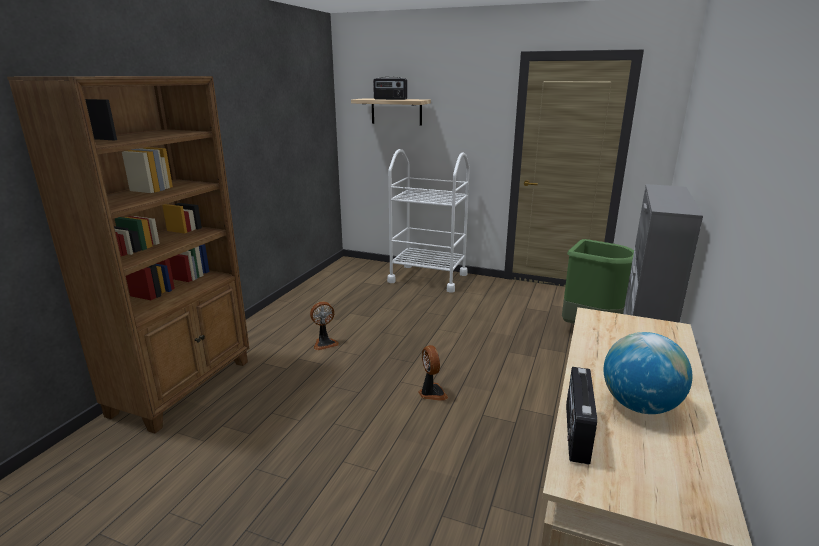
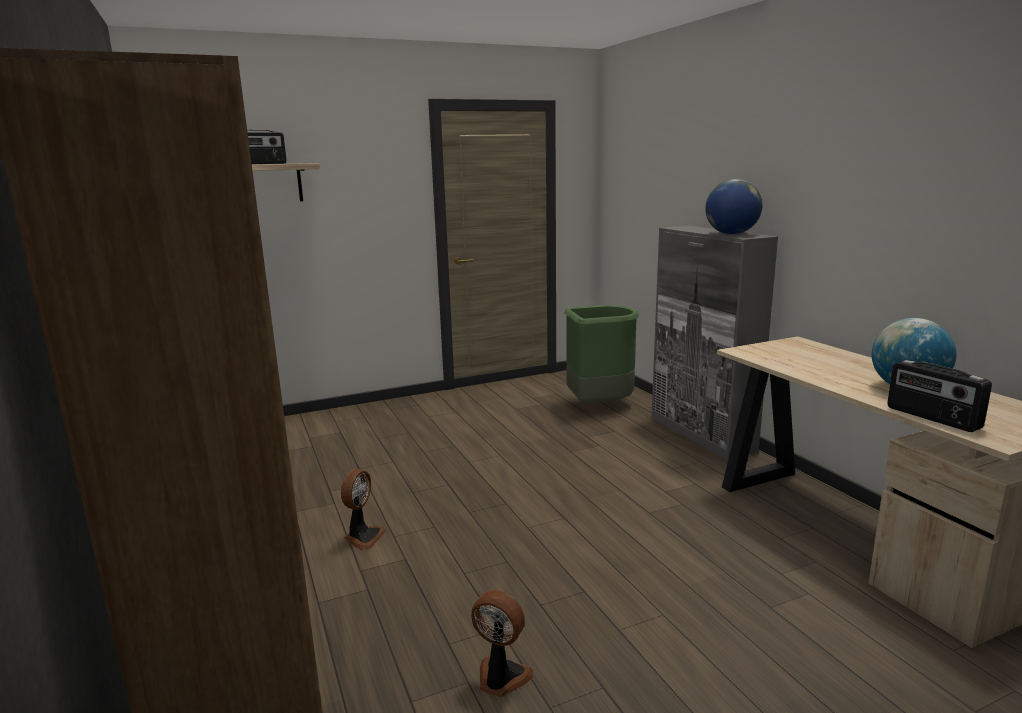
camera: 45 degrees left, 5 degrees down
(428, 278) = (359, 417): white cart -> none
(431, 393) = (576, 520): fan -> fan (501, 678)
(669, 203) = (731, 234): none -> globe

